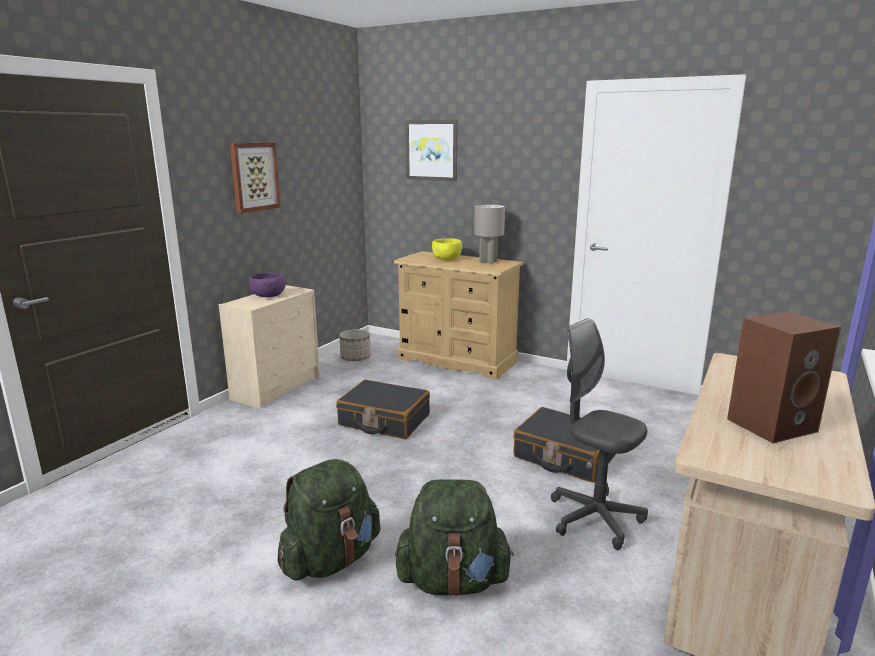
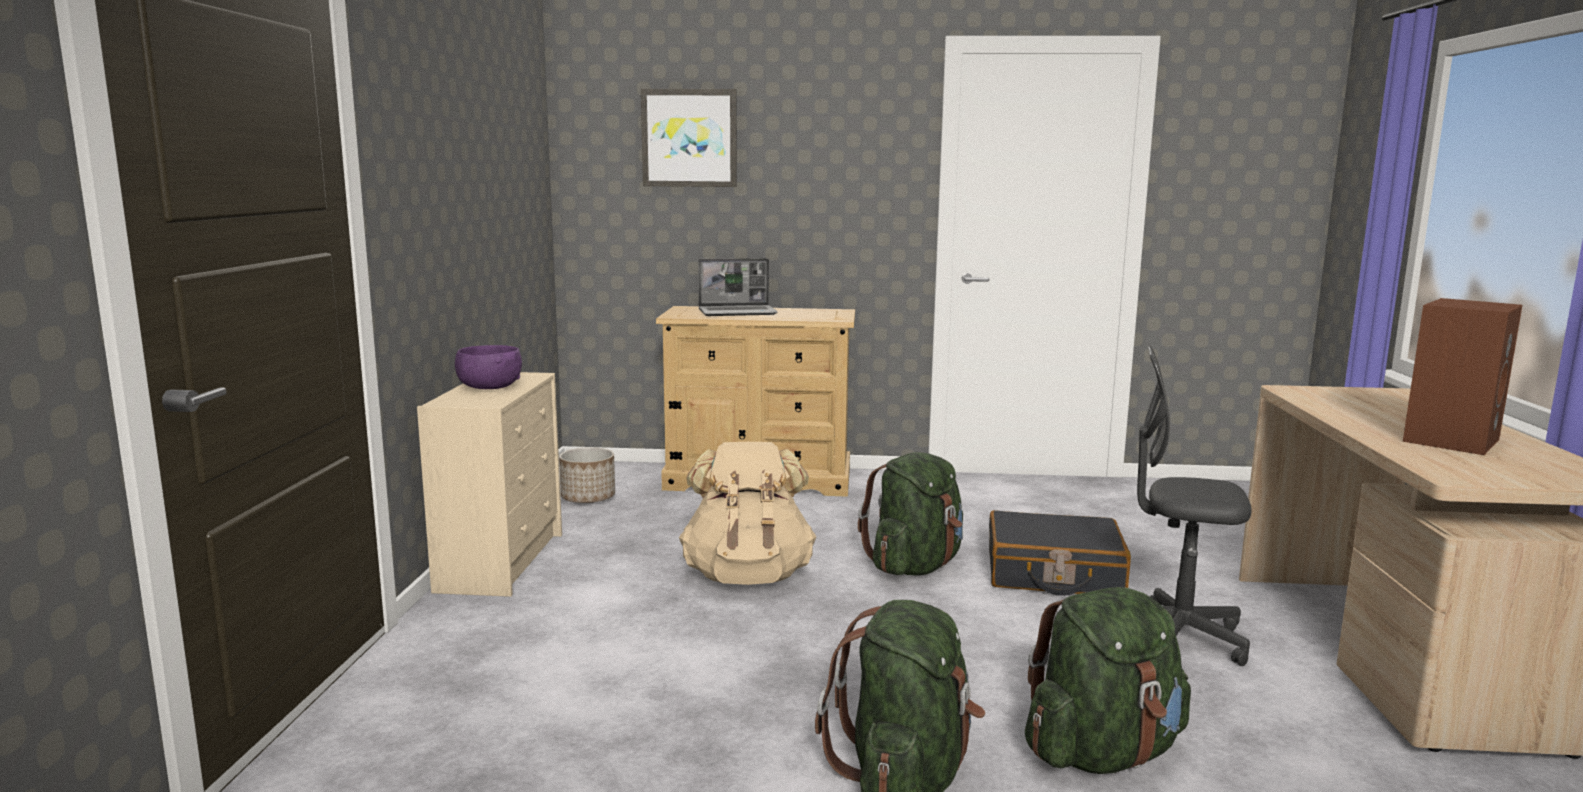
camera: 25 degrees left, 5 degrees down
(254, 177) = (448, 170): picture -> none
(384, 420) = (748, 576): black suitcase -> beige backpack
(447, 259) = (738, 312): yellow bowl -> laptop
(483, 433) = (915, 567): none -> green backpack
(488, 262) = (808, 312): grey table lamp -> none

